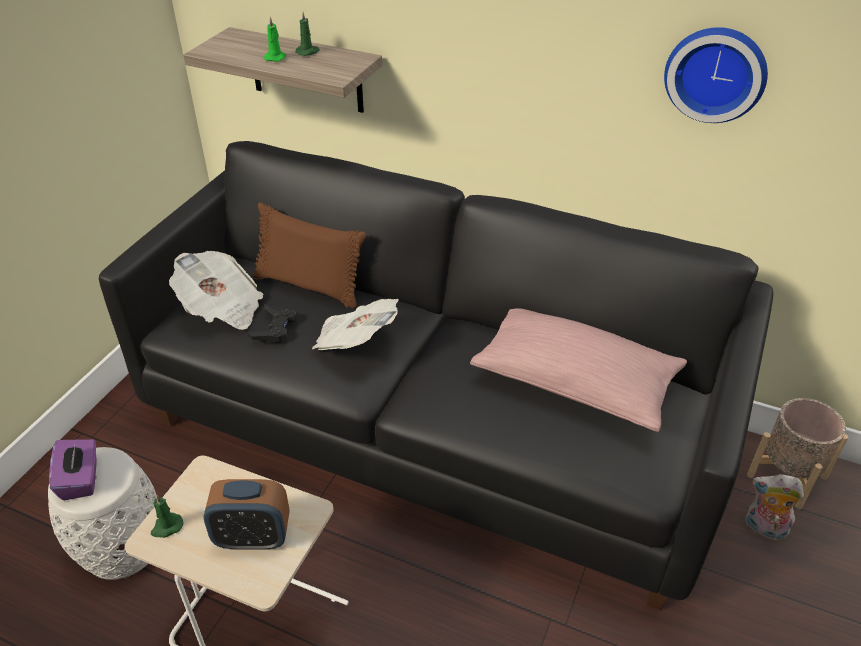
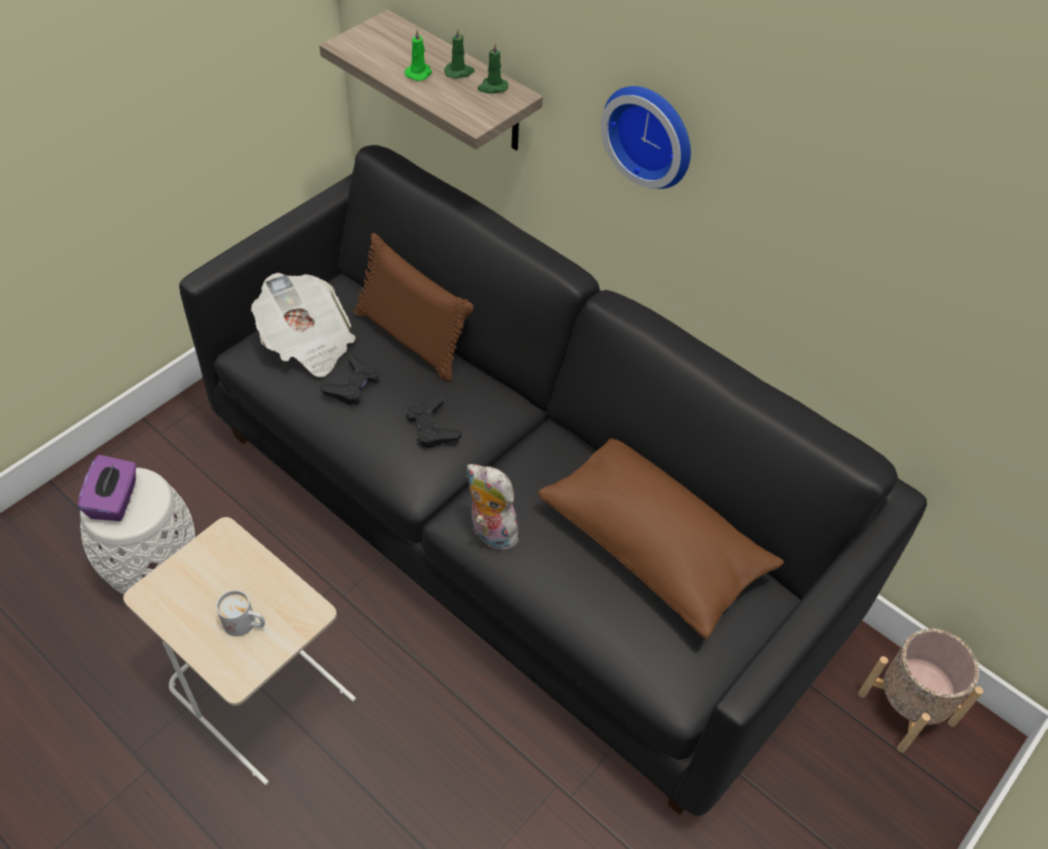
camera: 15 degrees right, 10 degrees up
(167, 527) = (168, 587): green candle -> green candle (492, 87)
(253, 537) = (245, 624): alarm clock -> white mug
(355, 342) = (432, 426): newspaper -> black game controller
(575, 383) = (653, 546): pink pillow -> brown pillow
(716, 73) = (900, 244): wall clock -> wall clock (651, 134)
(763, 529) = (844, 762): plush toy -> plush toy (490, 533)

